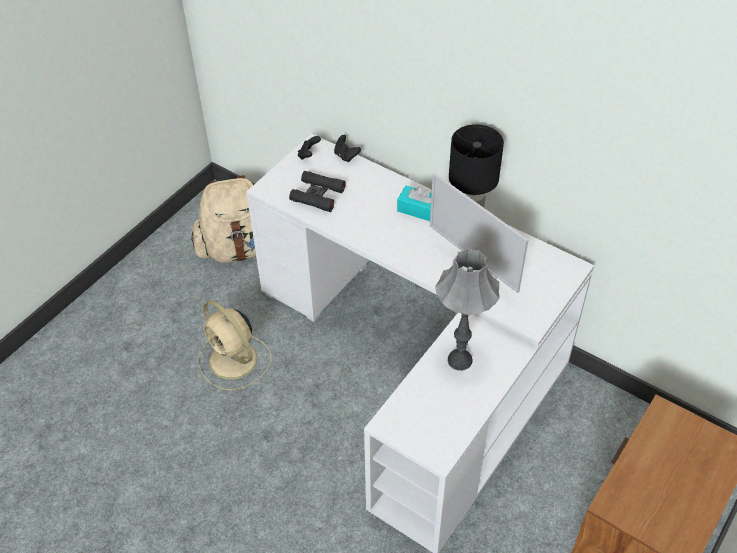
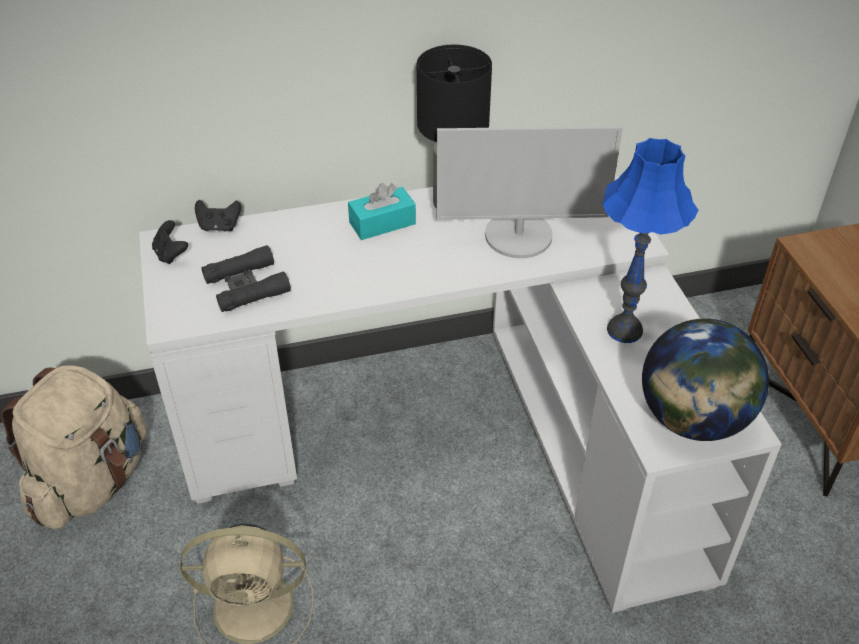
camera: 50 degrees left, 5 degrees down
(422, 427) = (692, 419): none -> globe
(459, 360) = (624, 330): grey table lamp -> blue table lamp

